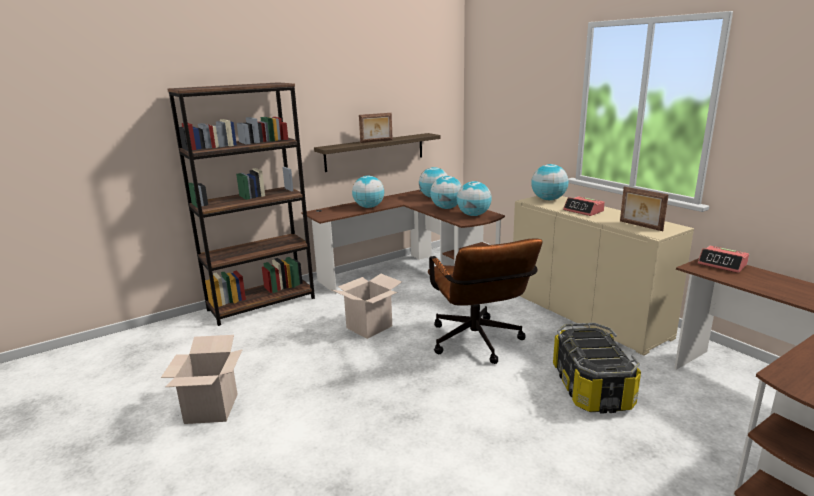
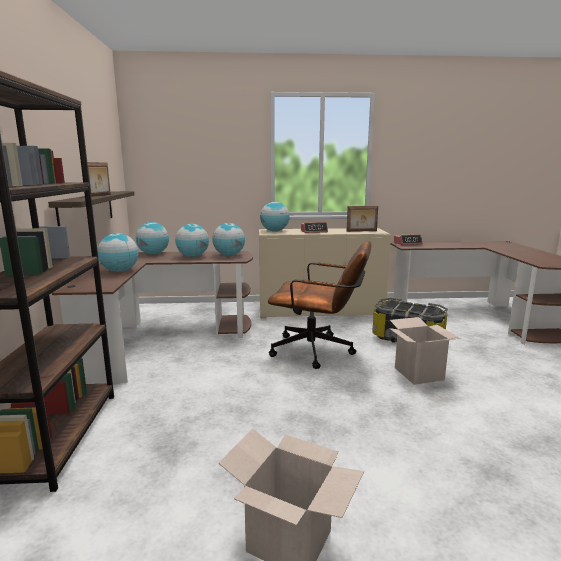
camera: 60 degrees left, 5 degrees down
(369, 327) = (229, 384): cardboard box -> cardboard box (418, 374)

